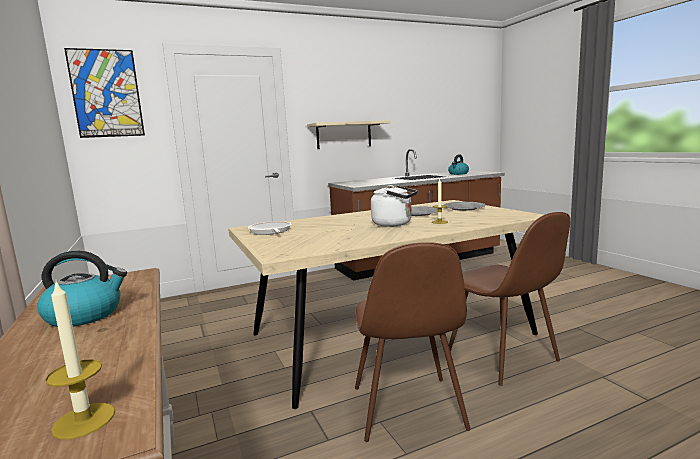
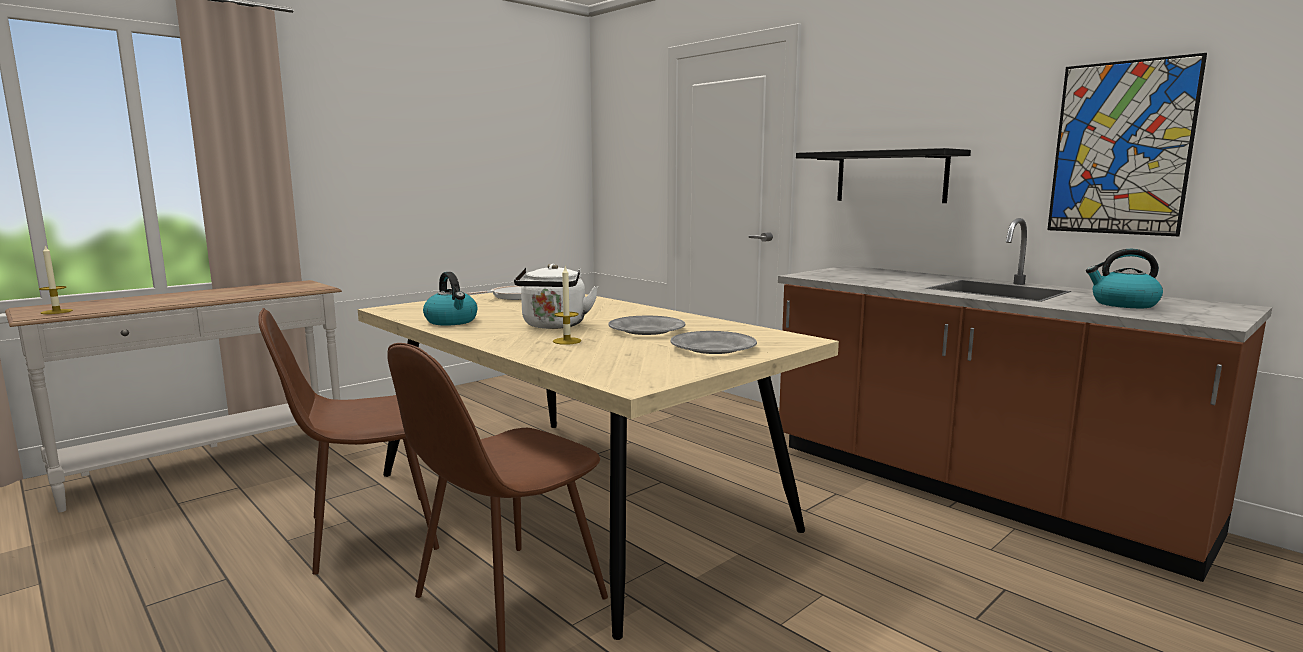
camera: 70 degrees right, 0 degrees up
(85, 315) = (220, 293): kettle -> kettle (452, 321)
(106, 93) = (621, 117): picture -> picture (1121, 148)
(344, 135) = (891, 177): beige shelf -> black shelf

